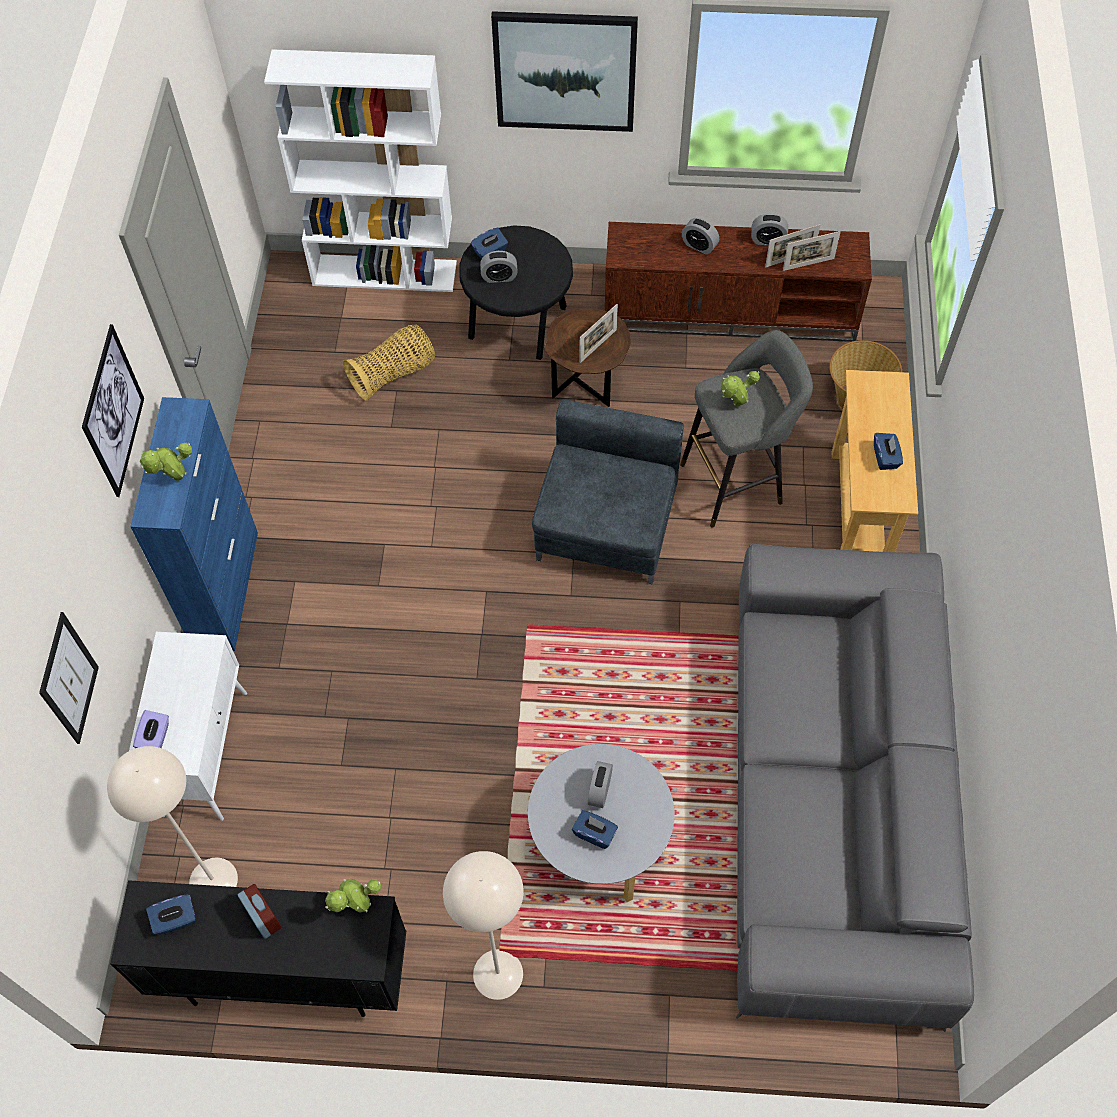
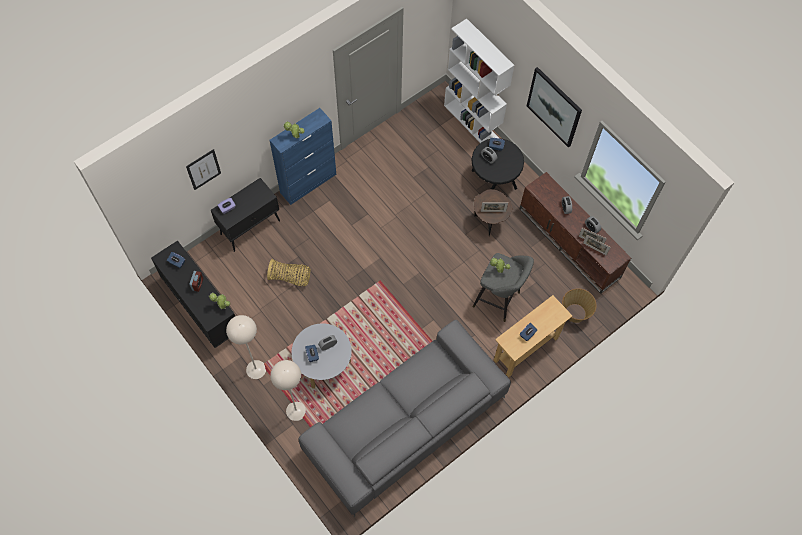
camera: 45 degrees right, 5 degrees up
(113, 412) = (287, 102): picture -> none
(205, 752) = (250, 227): white cabinet -> black cabinet
(213, 881) = (213, 266): beige floor lamp -> beige floor lamp (296, 411)
(394, 374) = (434, 160): basket -> basket (290, 277)
(605, 525) = (440, 273): grey armchair -> none

